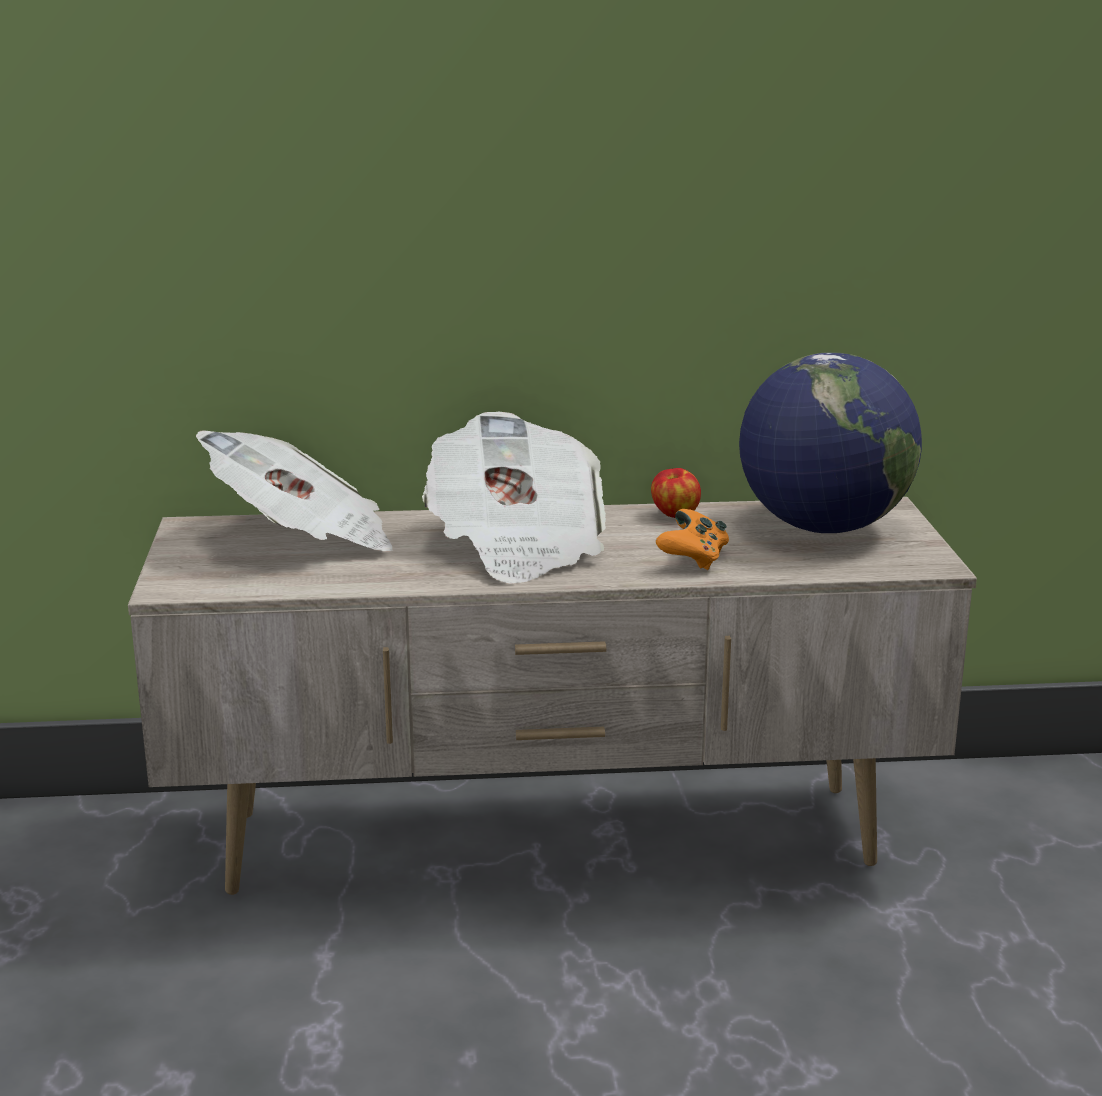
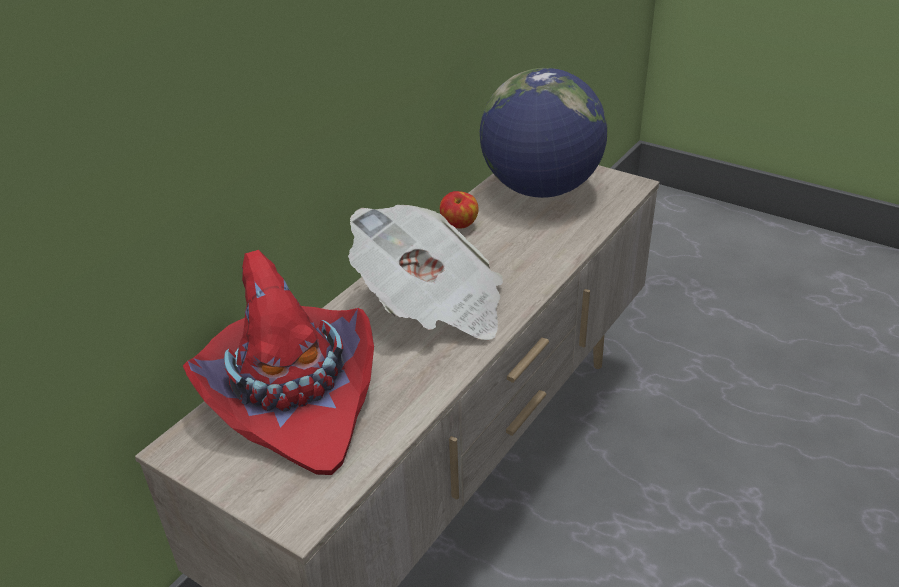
camera: 50 degrees left, 15 degrees up
(303, 539) = (293, 396): newspaper -> red hat
(693, 559) = (535, 251): orange game controller -> none

